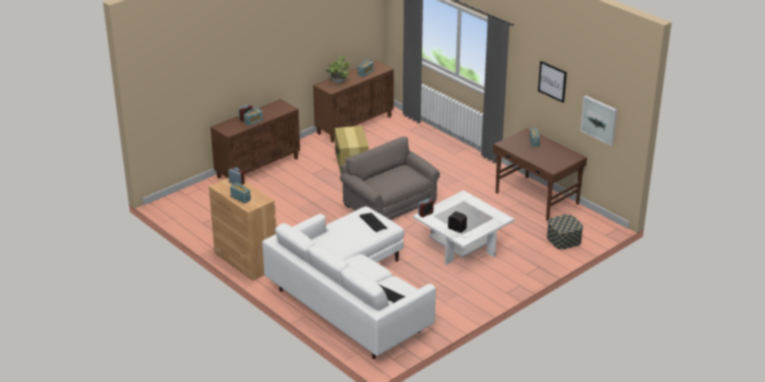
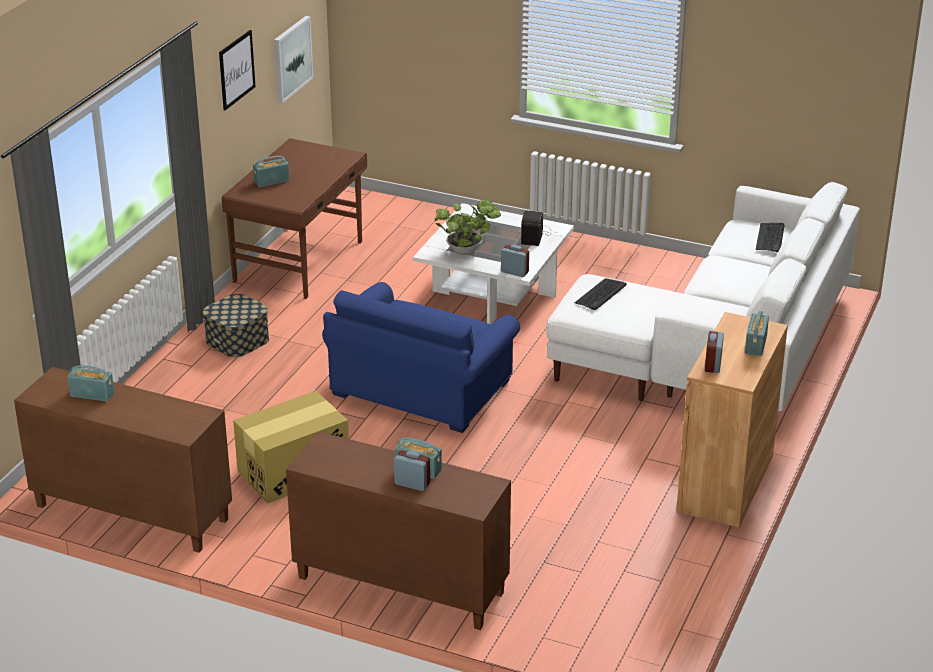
camera: 115 degrees left, 0 degrees up
(338, 82) = (159, 416): potted plant -> potted plant (467, 251)
(390, 204) = (421, 387): grey armchair -> blue armchair
(563, 239) = (405, 221): storage box -> storage box (237, 340)

